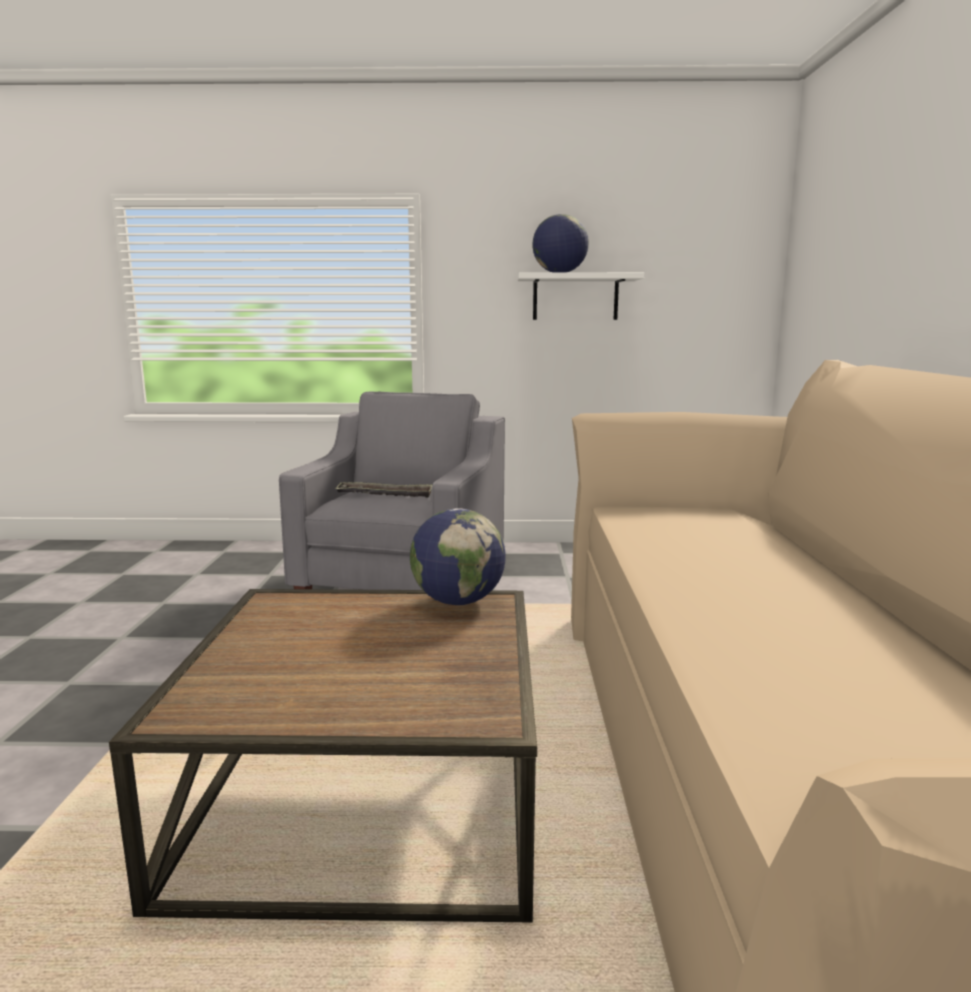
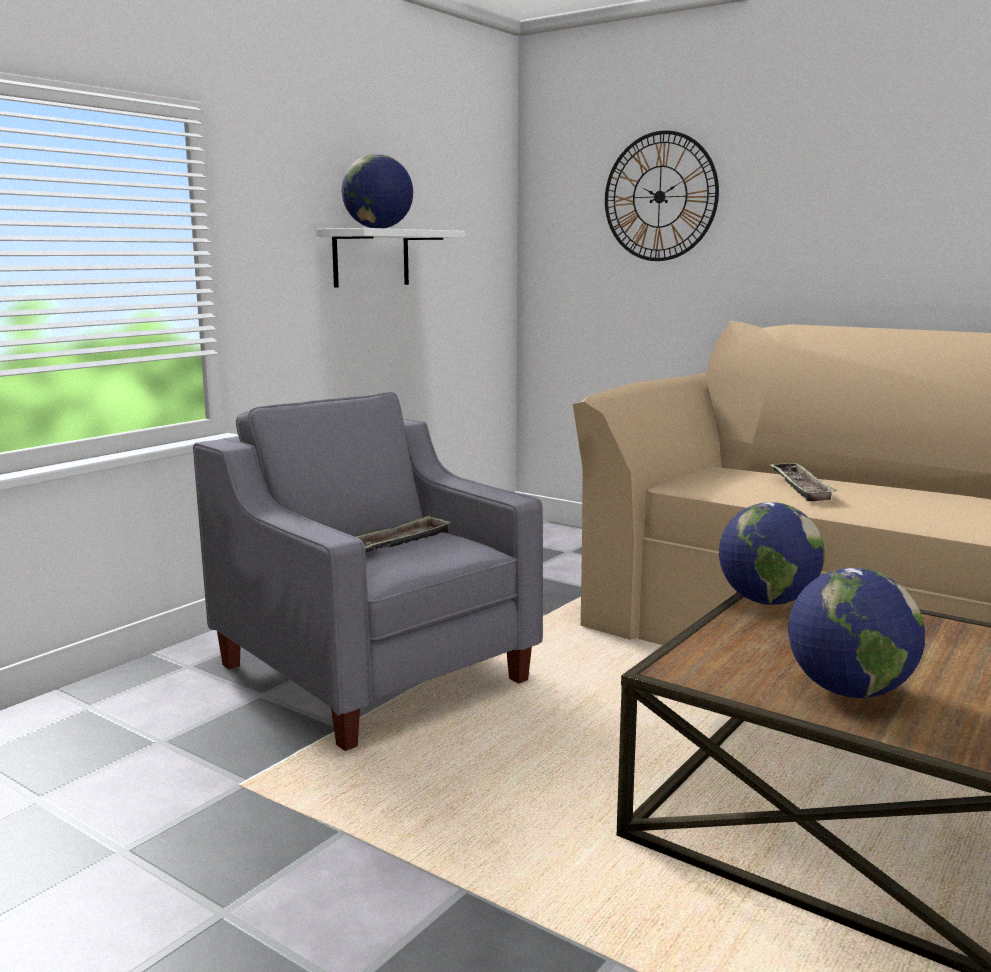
camera: 55 degrees left, 0 degrees up
(278, 654) = (849, 691): none -> globe
(699, 536) = (800, 487): none -> tray
(857, 225) = (660, 197): none -> wall clock

